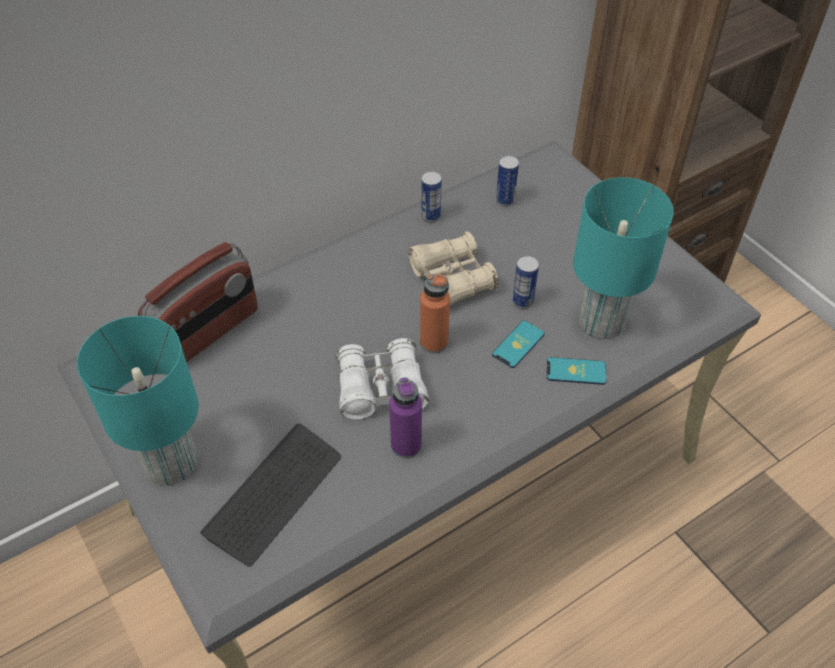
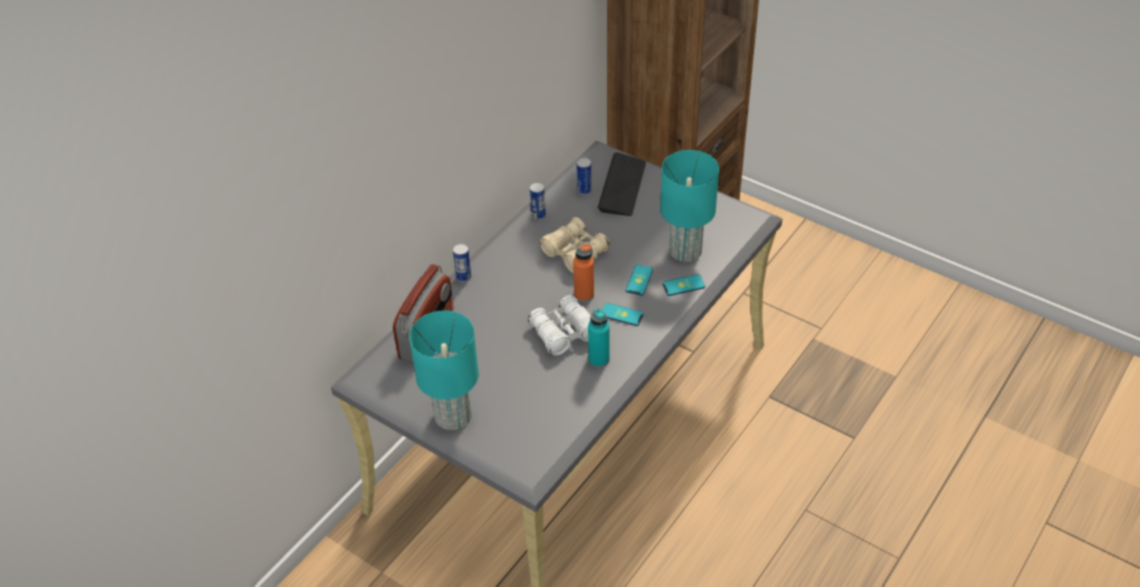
camera: 20 degrees left, 5 degrees down
(274, 495) = (531, 412): keyboard -> keyboard (622, 186)
(406, 445) = (598, 360): purple bottle -> turquoise bottle
(470, 387) = (621, 315): none -> phone
(522, 301) = (629, 253): can -> can (463, 277)

